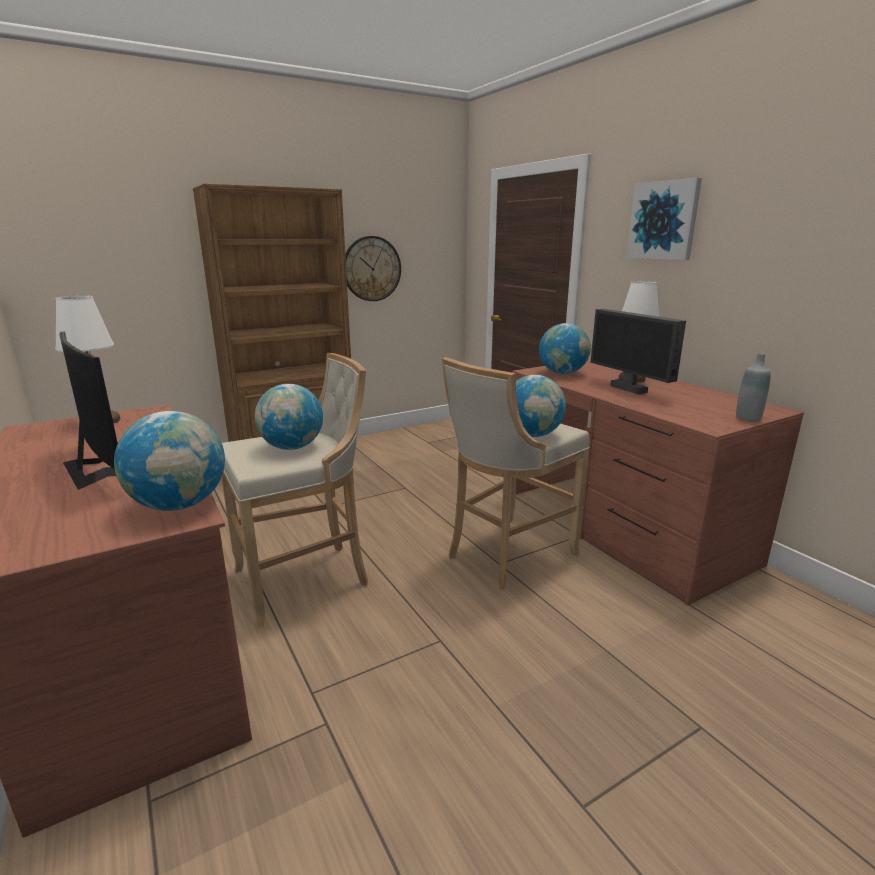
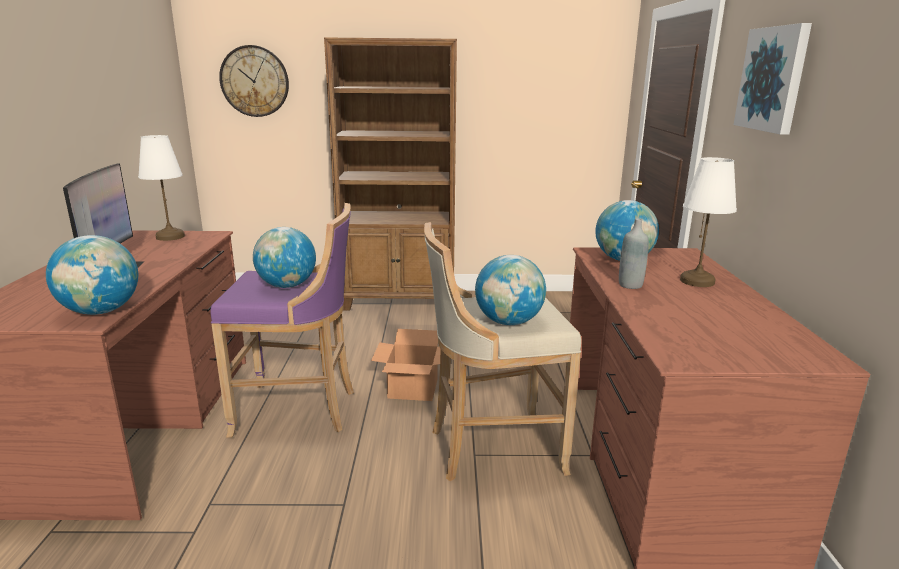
camera: 30 degrees right, 0 degrees up
(306, 579) = (299, 410): beige stool -> purple stool
(371, 269) = (507, 119): wall clock -> wall clock (254, 81)
(393, 528) = (414, 388): none -> cardboard box
(629, 389) = (668, 292): monitor -> none
(748, 418) = (755, 361): grey bottle -> grey bottle (630, 285)

